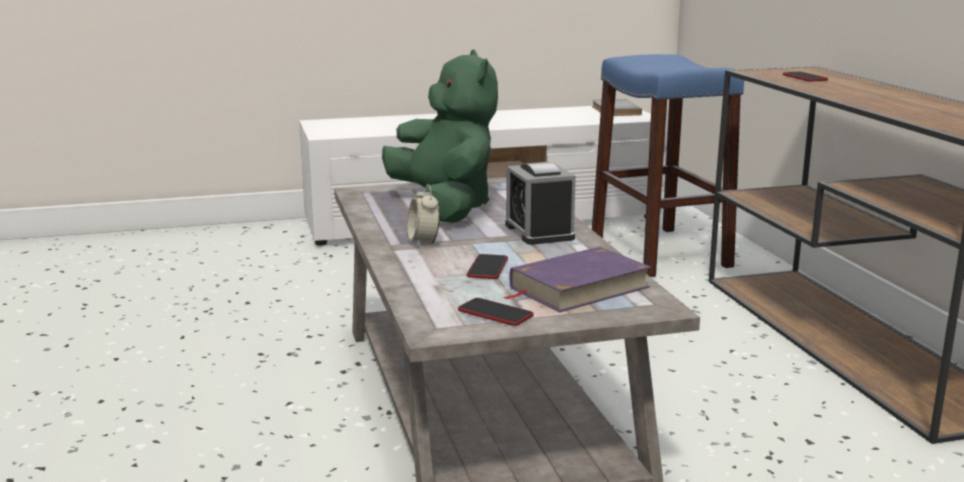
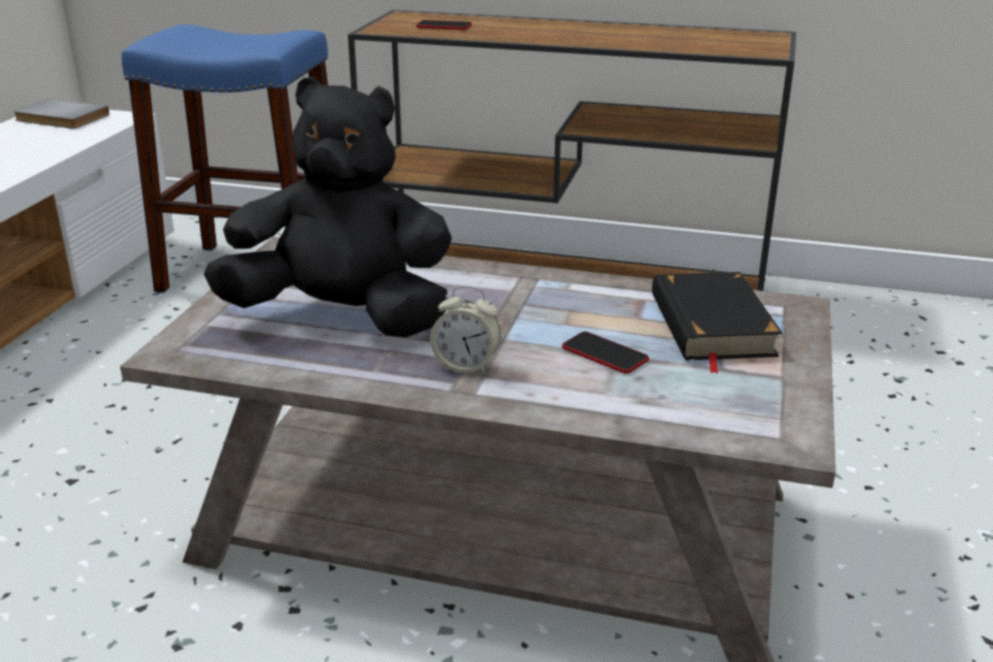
camera: 60 degrees left, 10 degrees up
(444, 208) = (343, 317): green plush toy -> black plush toy
(495, 313) = (758, 391): phone -> none
(539, 232) = (506, 291): alarm clock -> none
(578, 287) = (710, 325): purple book -> black book

